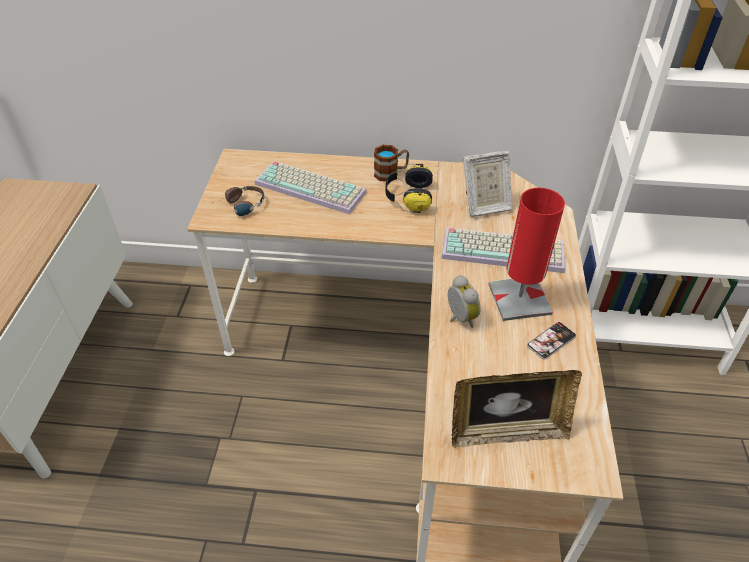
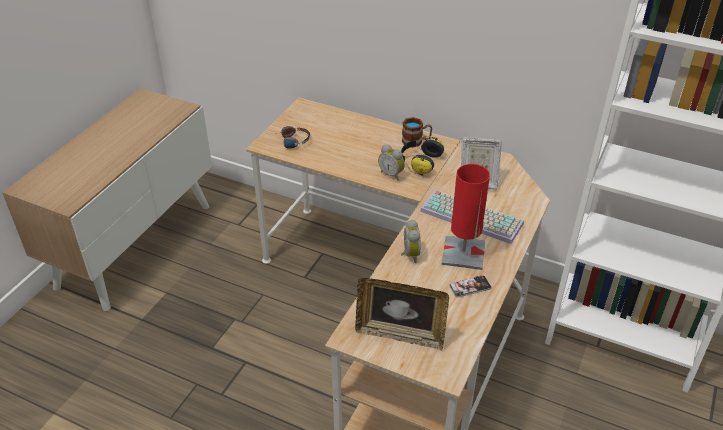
camera: 20 degrees right, 5 degrees down
(312, 187) = (350, 139): keyboard -> none
(384, 220) = (392, 174): none -> alarm clock

